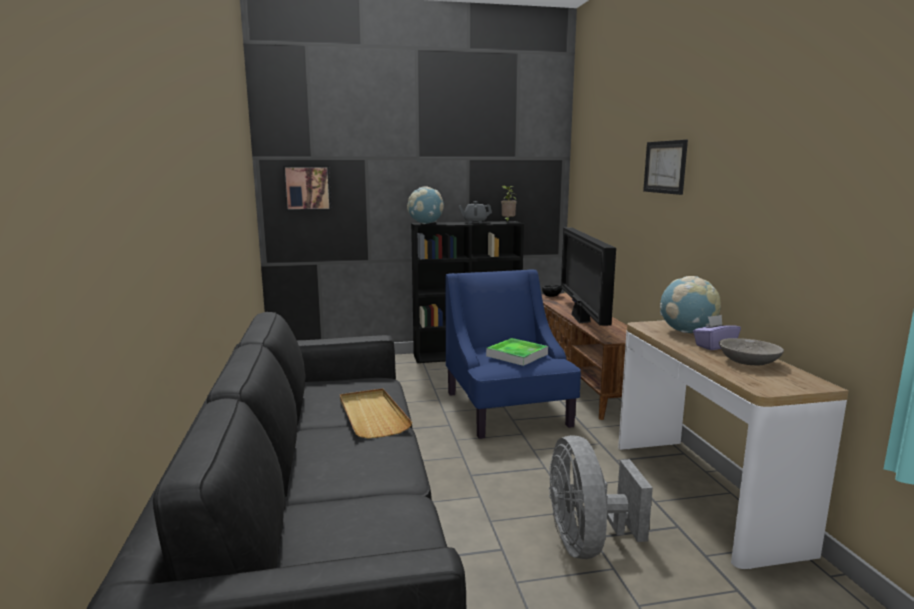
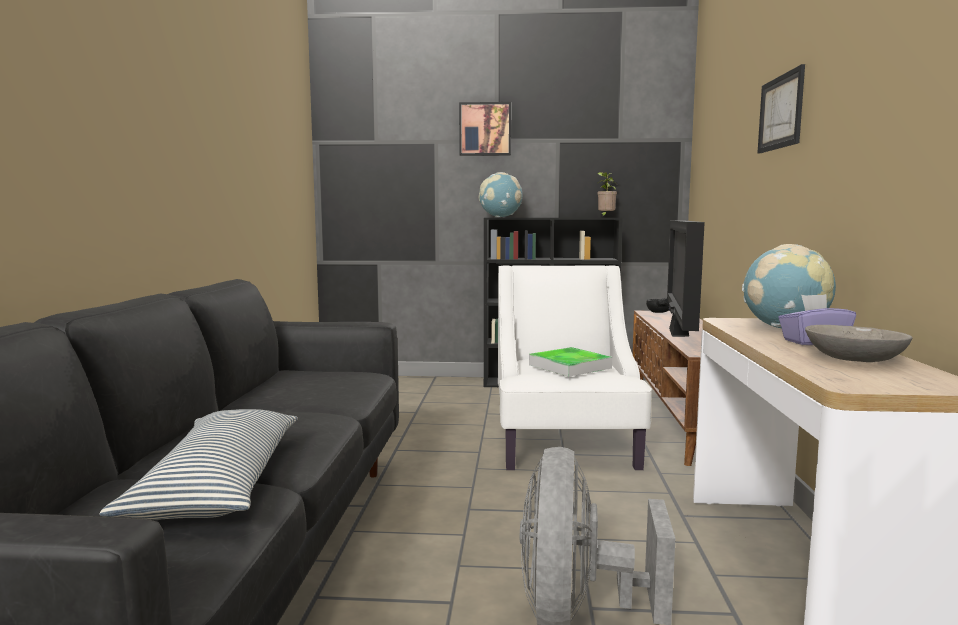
camera: 15 degrees right, 5 degrees down
(307, 188) = (369, 176): picture -> picture (485, 129)
(372, 415) = (318, 404): beige tray -> none
(373, 499) = (219, 484): none -> pillow
(475, 222) = (562, 217): grey teapot -> none
(507, 409) = (564, 442): blue armchair -> white armchair

